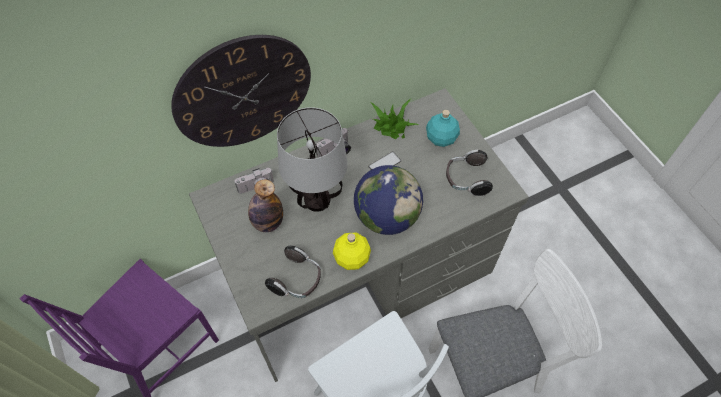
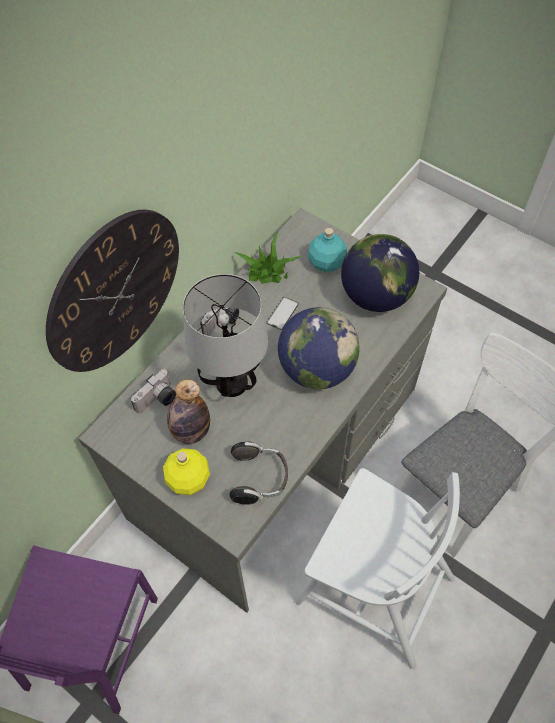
camera: 25 degrees left, 0 degrees up
(351, 258) = (305, 429): yellow bottle -> yellow bottle (188, 479)
(466, 179) = (376, 295): headphones -> globe

